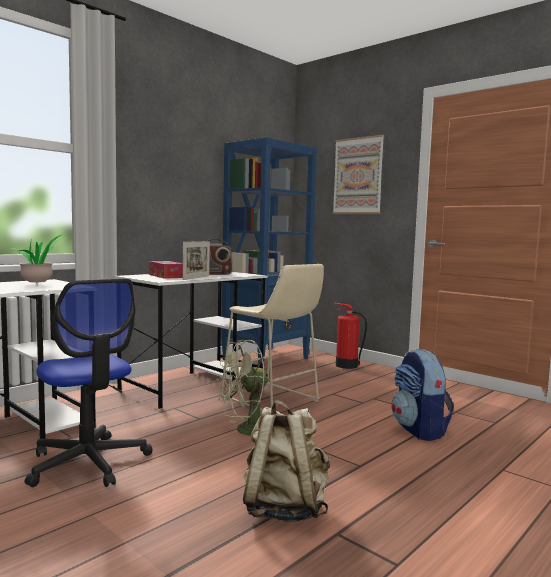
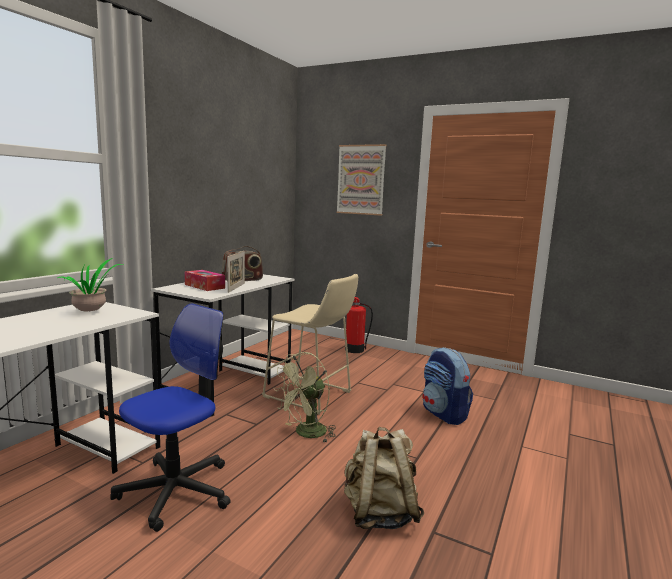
camera: 15 degrees left, 5 degrees up
(88, 463) = (176, 491): office chair -> office chair turned 90 degrees counterclockwise
(266, 359) = (282, 348): blue bookcase -> none

